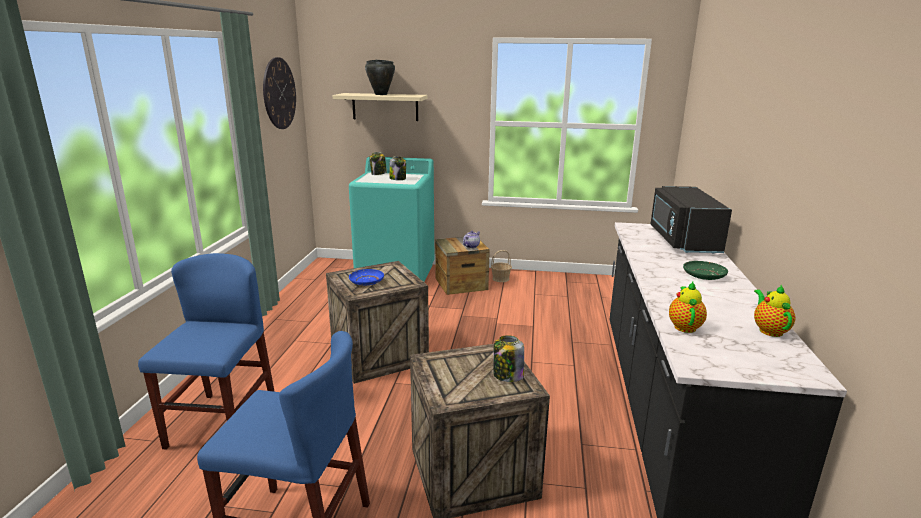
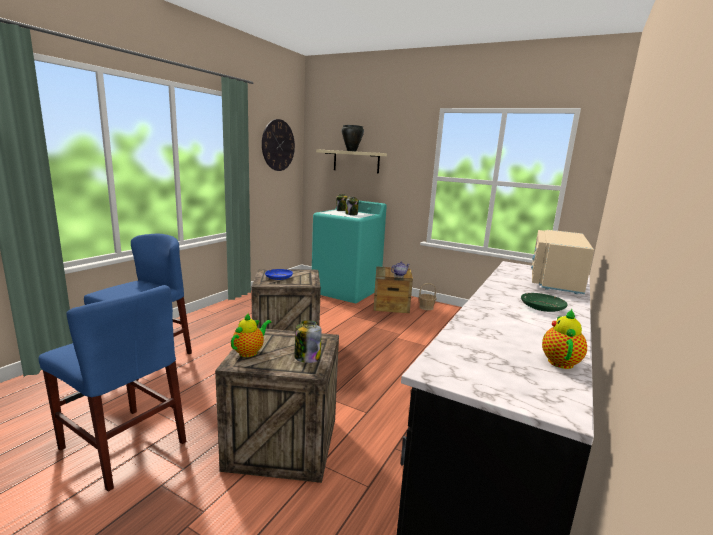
camera: 20 degrees right, 5 degrees down
(682, 240) = (553, 281): black microwave -> beige microwave
(684, 326) = (466, 339): teapot -> teapot (250, 352)

